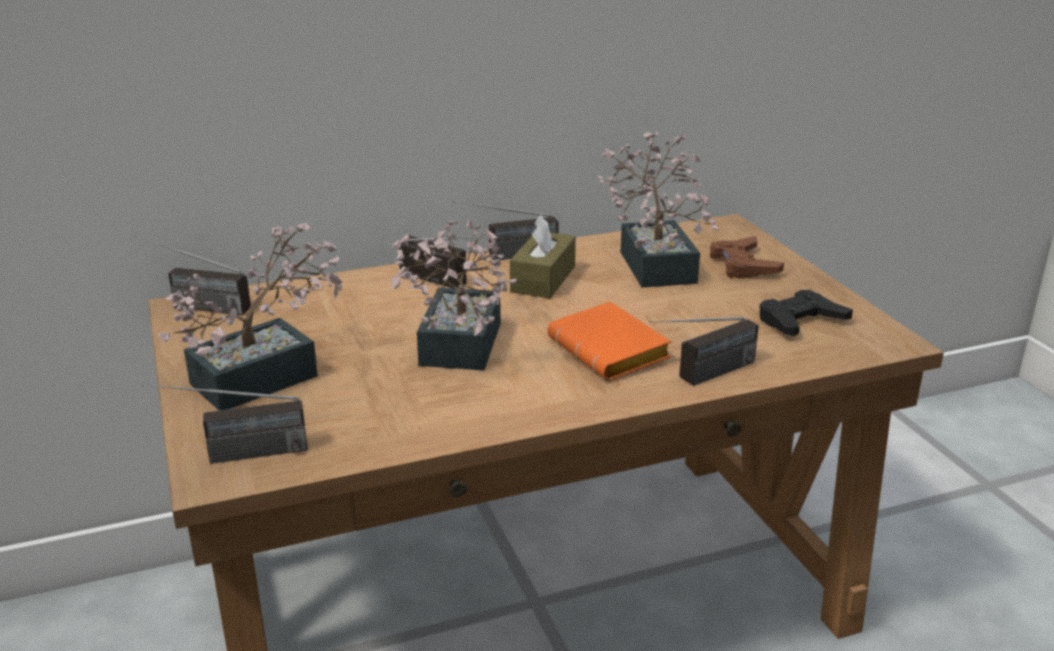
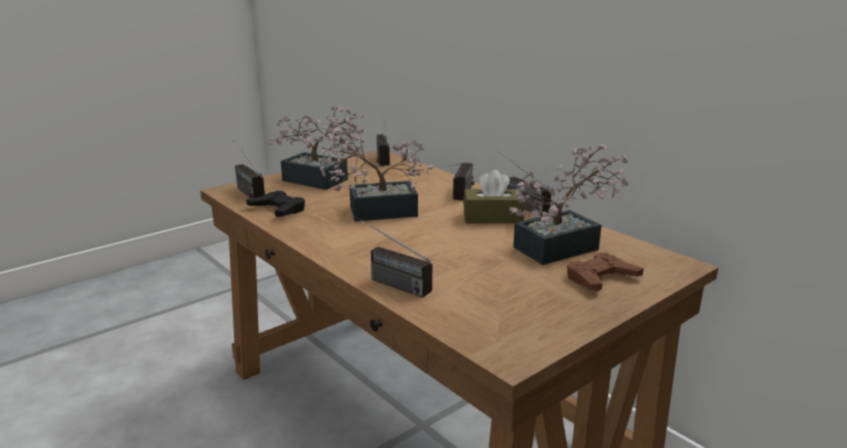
camera: 70 degrees right, 5 degrees down
(613, 351) = (403, 250): orange book -> none
(800, 321) = (512, 310): black game controller -> black game controller (278, 209)

